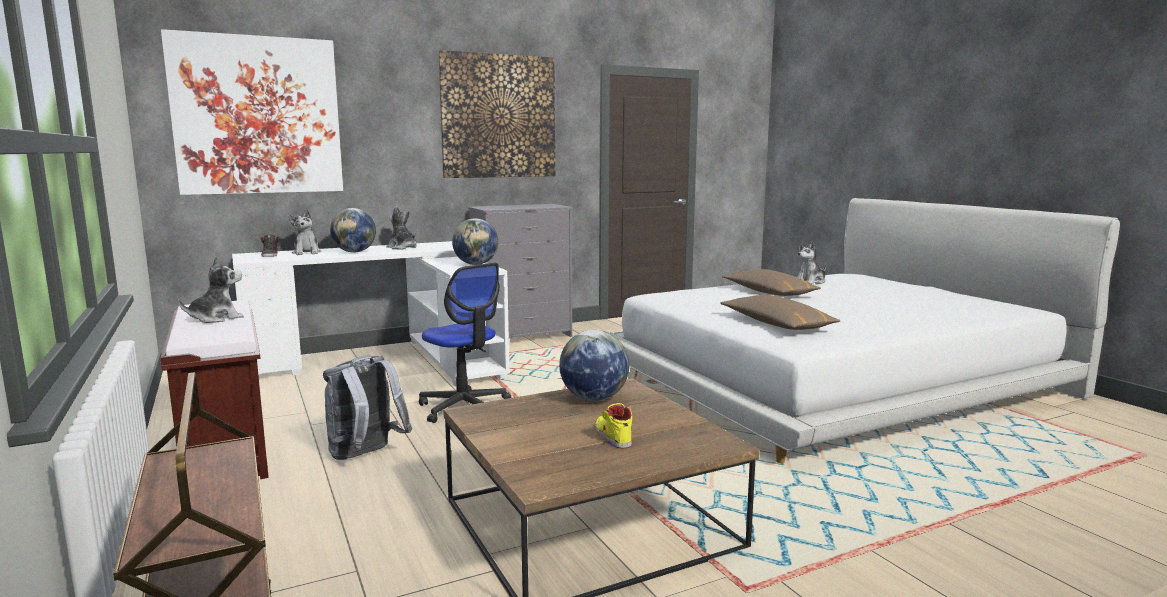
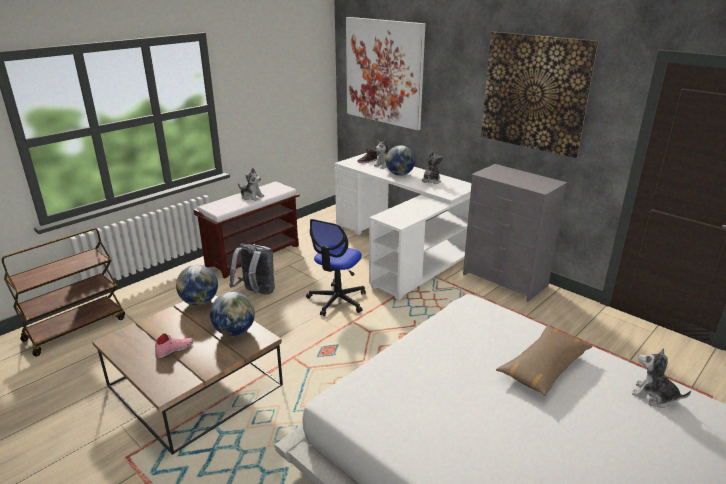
camera: 70 degrees right, 15 degrees up
(476, 264) = (415, 215): globe -> globe (199, 302)
(612, 435) = (174, 349): yellow shoe -> pink shoe
(776, 324) = (403, 382): brown pillow -> none

